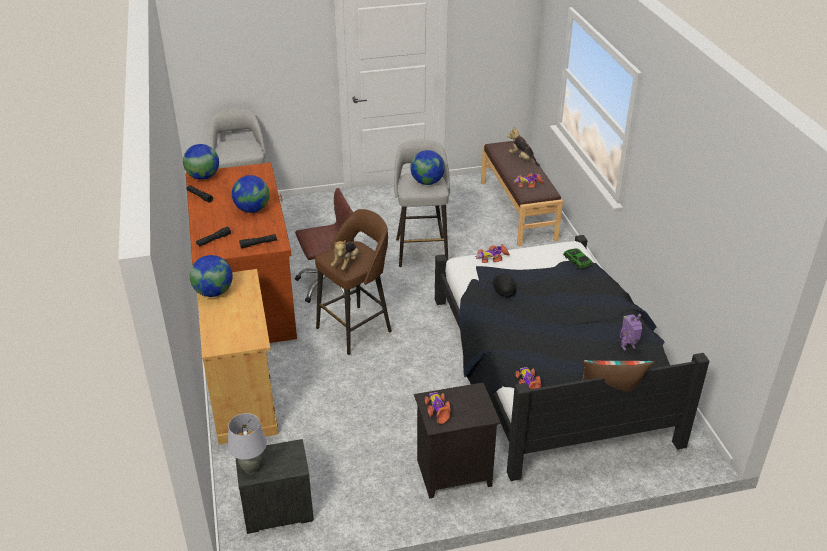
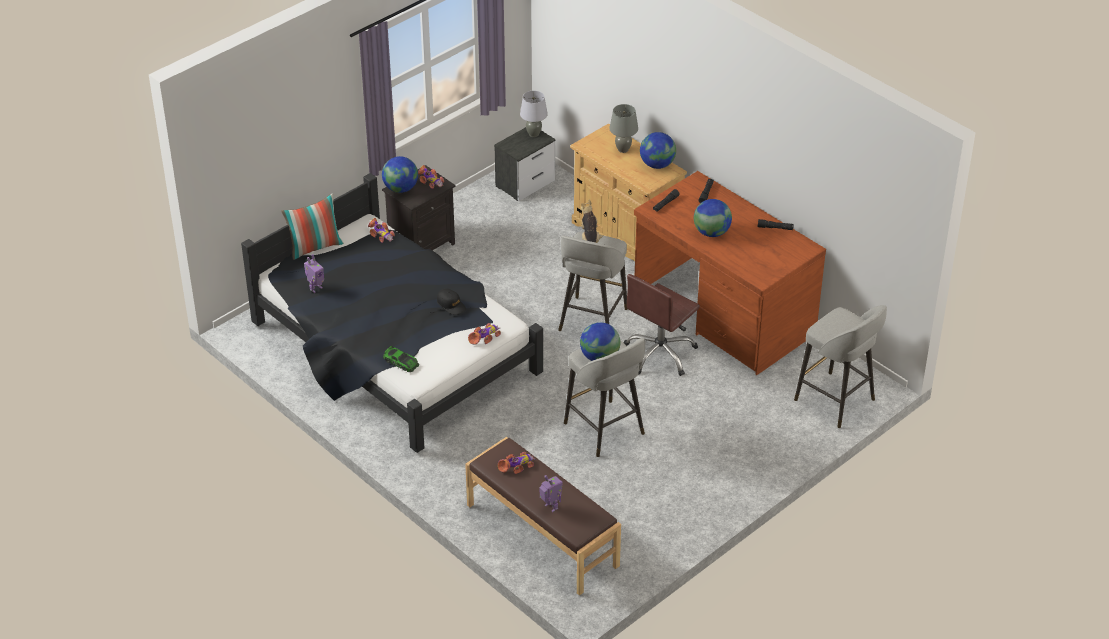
camera: 150 degrees right, 5 degrees up
(203, 177) = (801, 249): globe -> globe (400, 188)
(225, 320) = (623, 149): none -> grey table lamp
(356, 329) = (592, 321): brown stool -> grey stool
(522, 159) = (550, 507): plush toy -> toy robot

